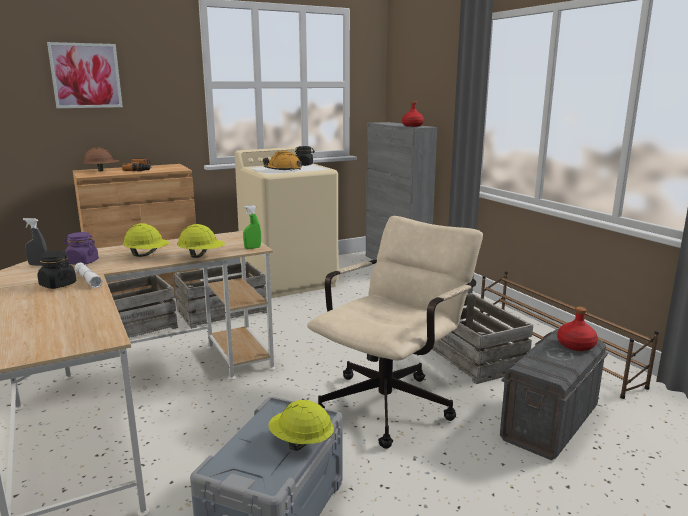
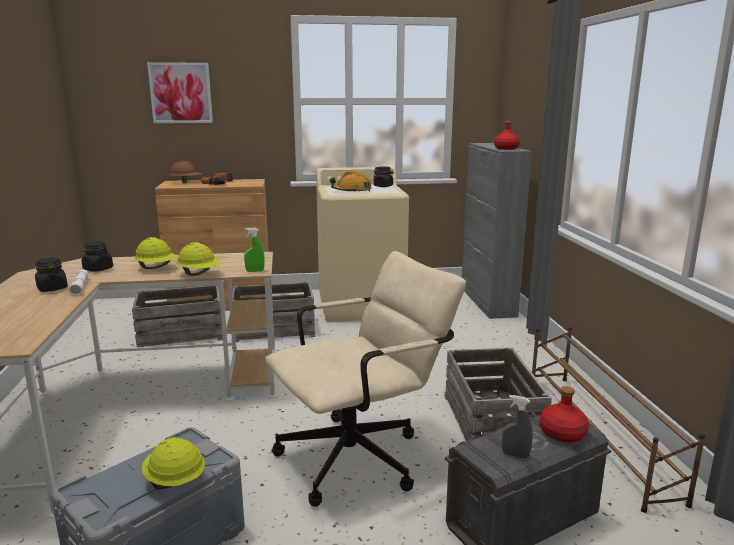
camera: 20 degrees right, 0 degrees up
(38, 265) = (63, 267): grey spray bottle -> grey spray bottle (515, 455)
(82, 262) = (98, 269): purple jar -> black jar

